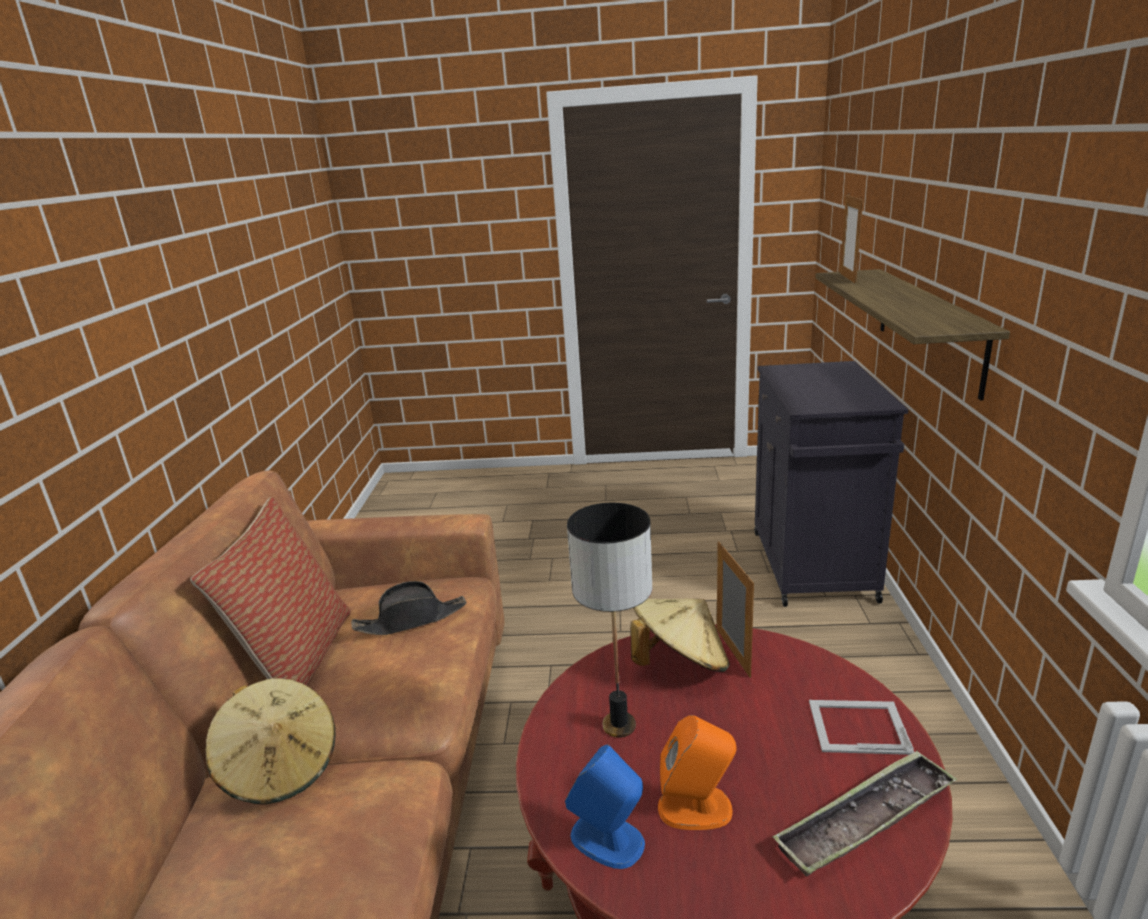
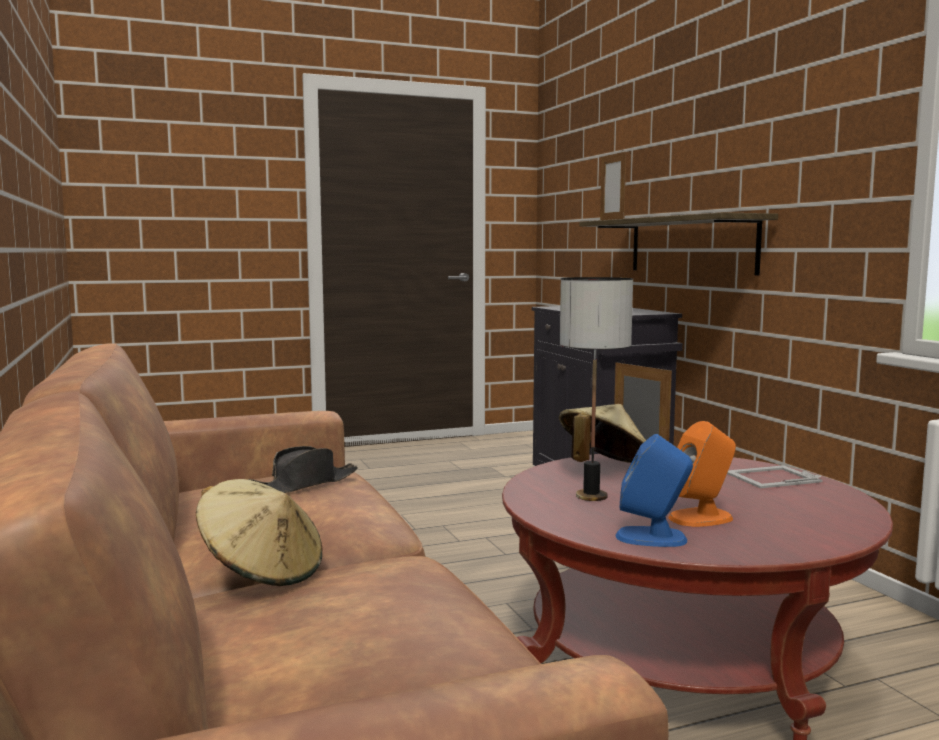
camera: 25 degrees left, 15 degrees down
(298, 659) = (189, 524): pillow -> none
(865, 820) = (823, 506): tray -> none

